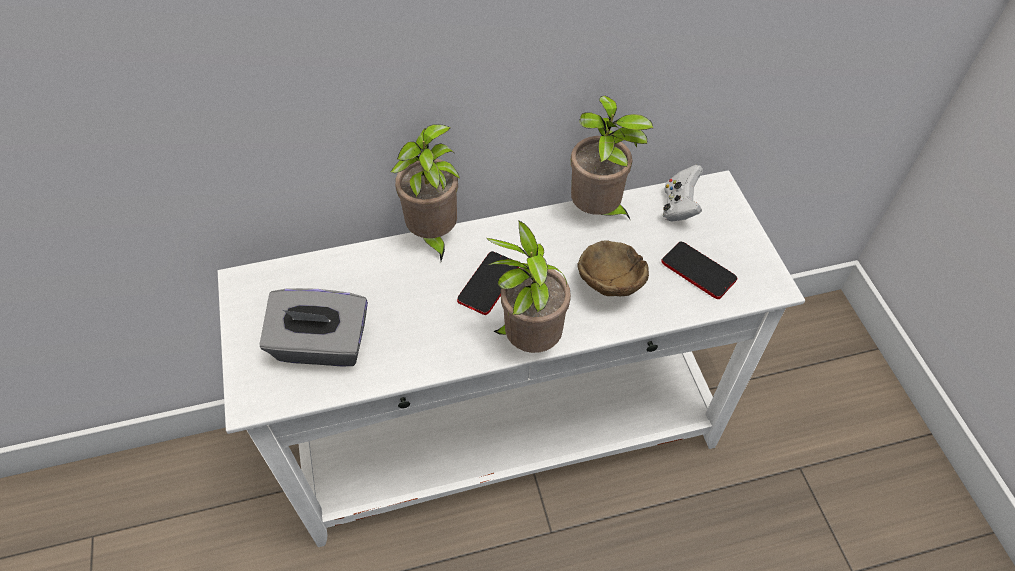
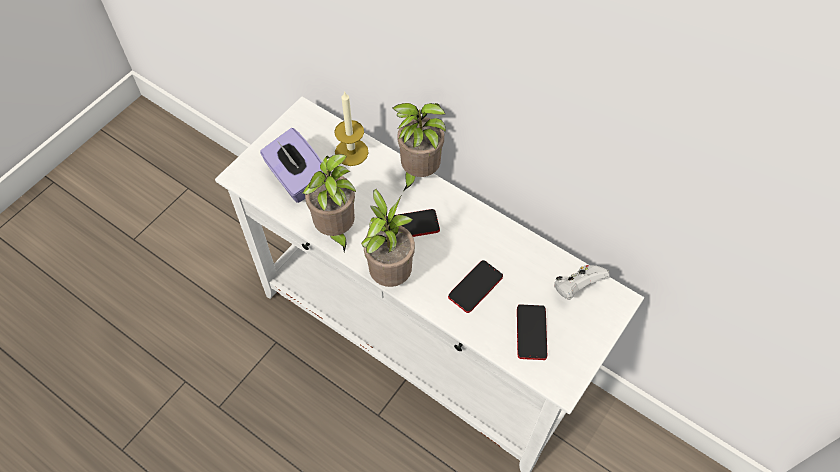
camera: 50 degrees right, 5 degrees up
(321, 346) = (297, 179): grey tissue box -> purple tissue box
(344, 274) = (351, 152): none -> candle
(598, 212) = (524, 244): potted plant -> potted plant (336, 231)
(610, 280) = (475, 287): brown bowl -> phone

